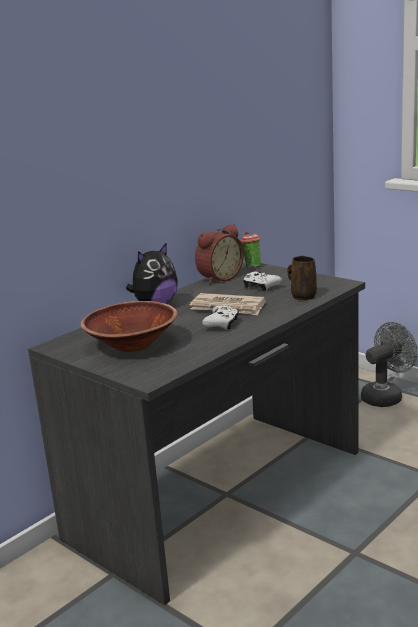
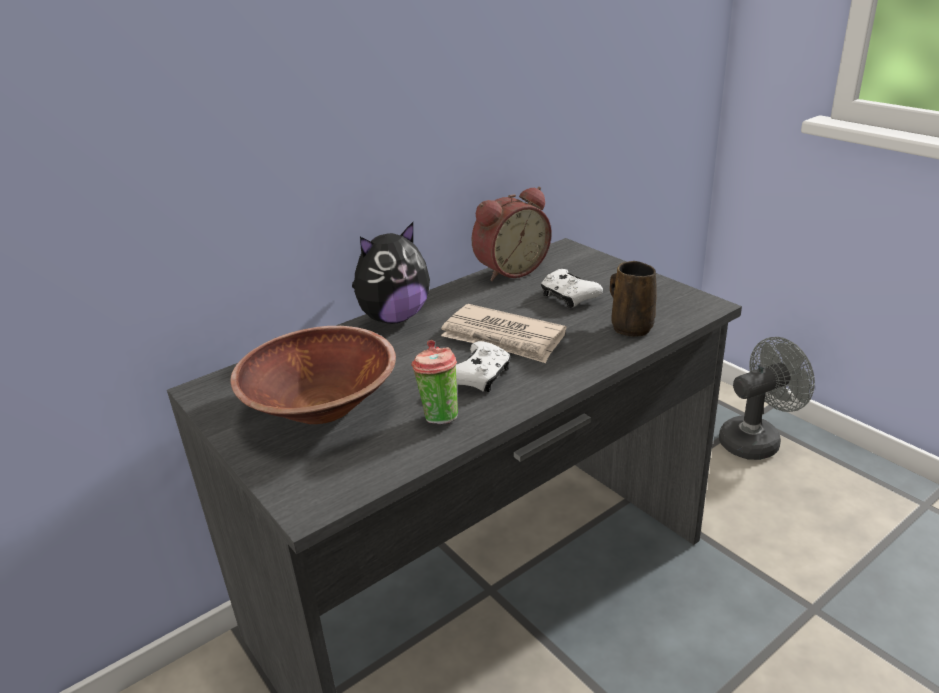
camera: 10 degrees right, 10 degrees up
(251, 266) = (566, 251): cup -> cup (438, 415)

